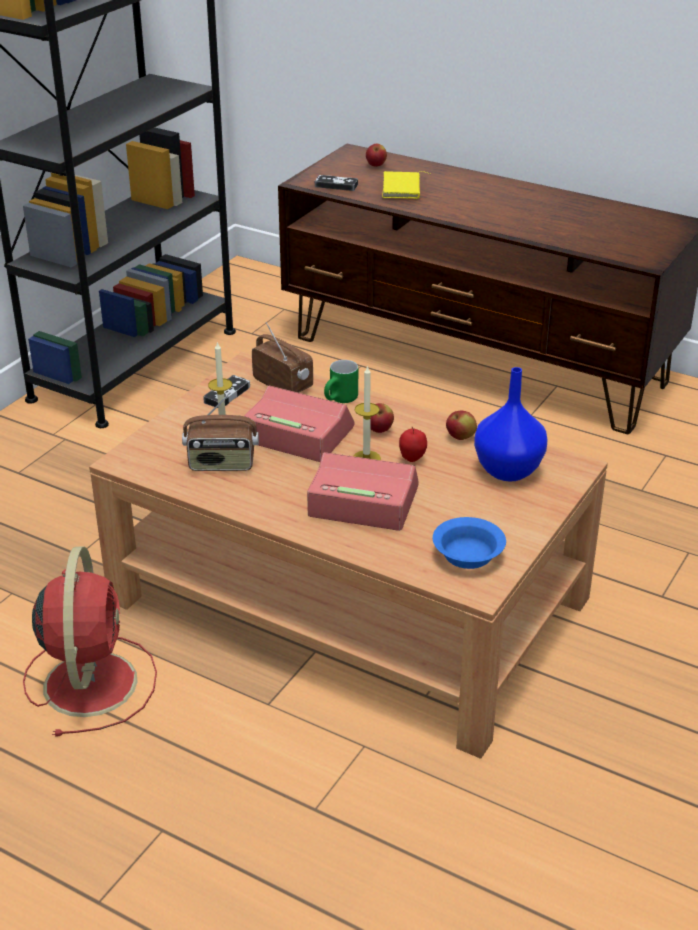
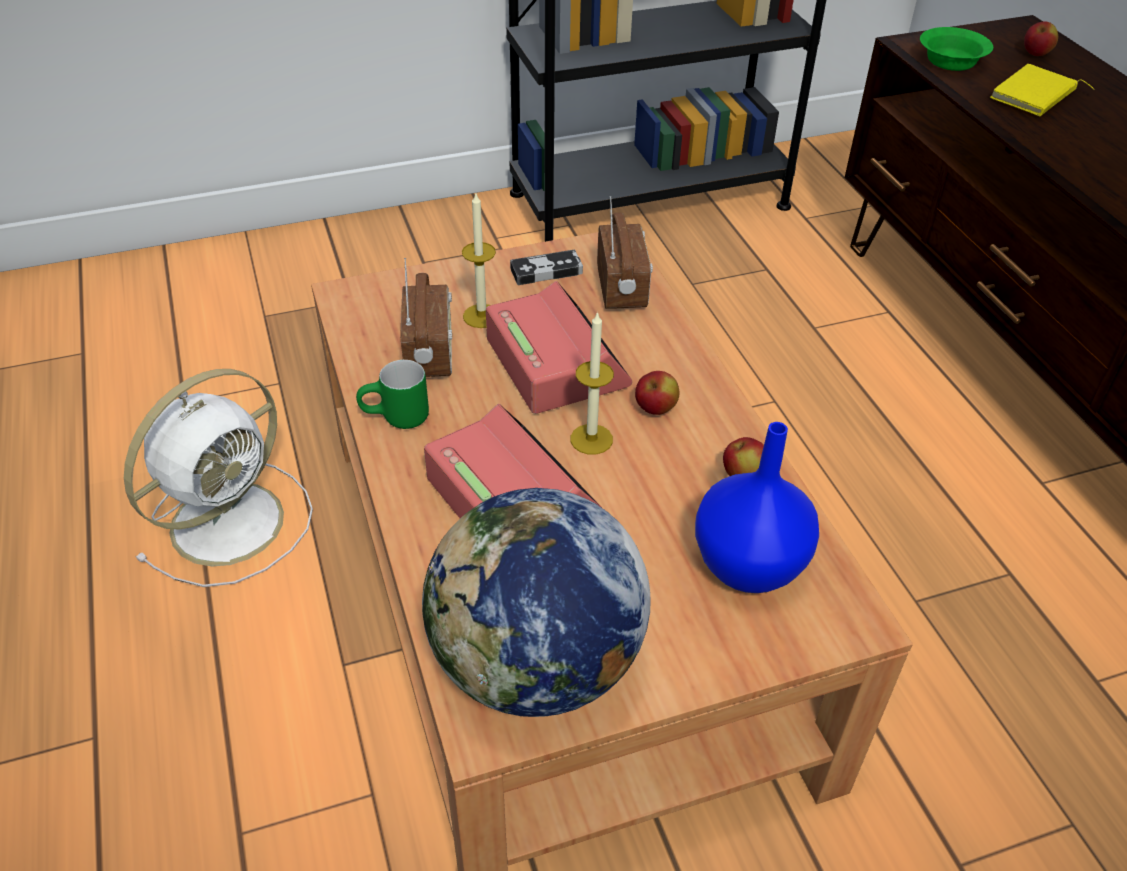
camera: 40 degrees right, 10 degrees up
(91, 681) = (231, 520): red fan -> white fan
(221, 464) = (430, 354): radio -> radio turned 135 degrees counterclockwise
(336, 185) = (949, 62): game controller -> green bowl
(341, 401) = (660, 344): green mug -> green mug (396, 420)
(412, 459) = (645, 473): apple -> none
(469, 556) = (536, 665): blue bowl -> globe

